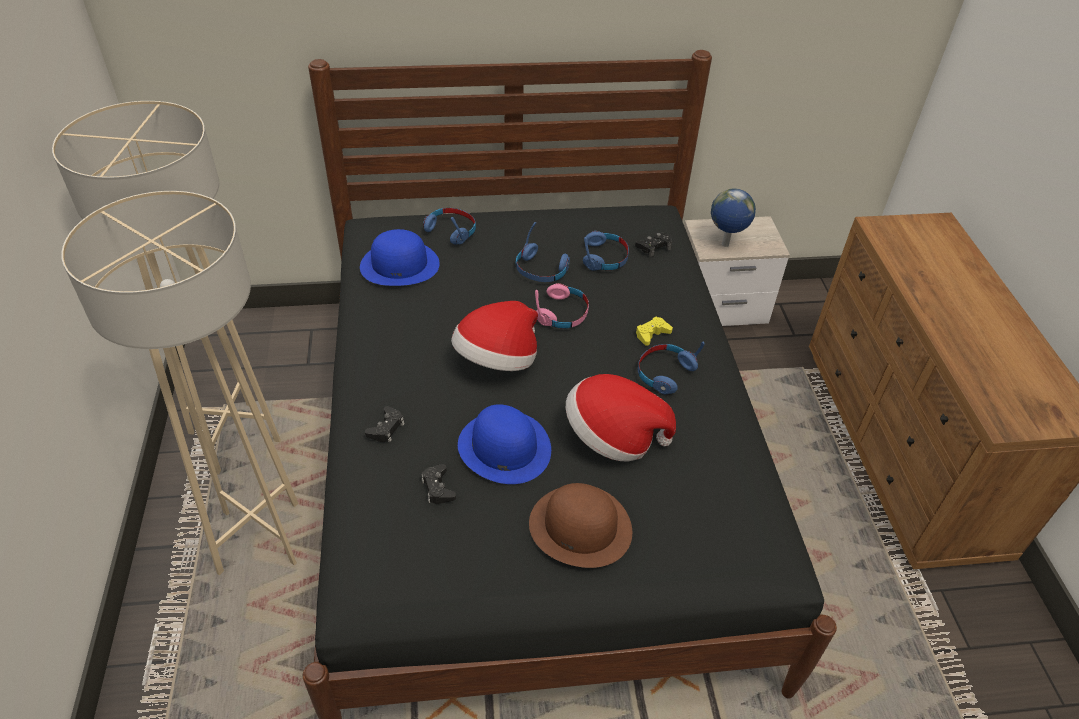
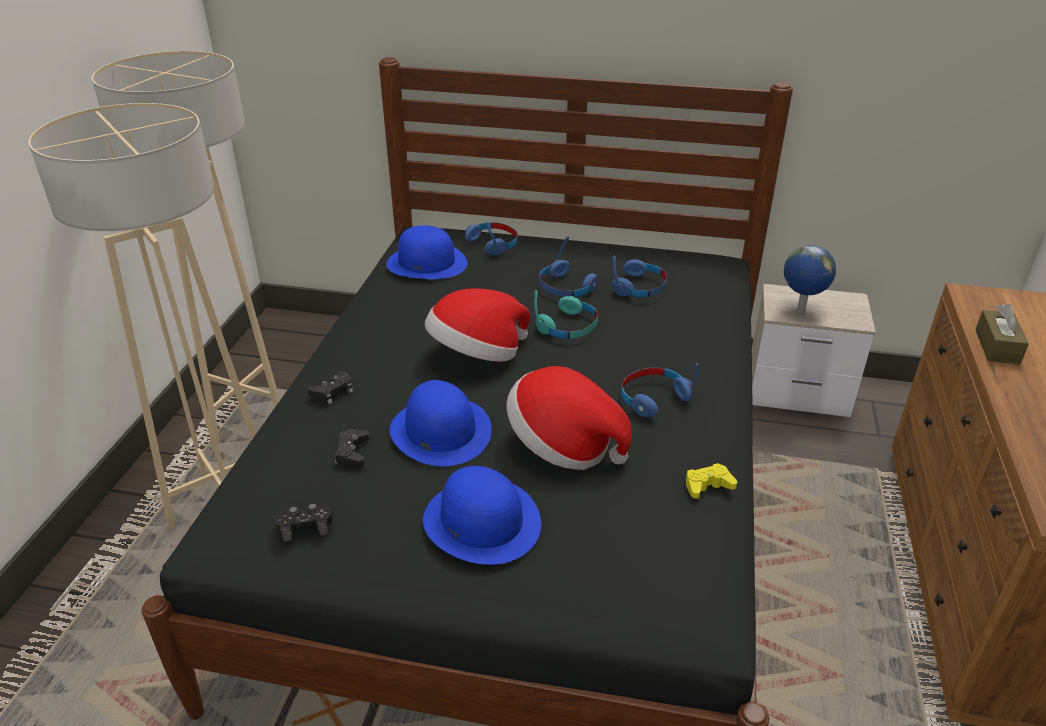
camera: 20 degrees right, 10 degrees down
(563, 313) = (568, 327): pink headphones -> turquoise headphones
(581, 526) = (482, 521): brown hat -> blue hat
(652, 334) = (657, 361): yellow game controller -> yellow game controller (707, 485)
(653, 247) = (699, 287): black game controller -> black game controller (305, 525)
(912, 275) = (997, 346): none -> brown tissue box

